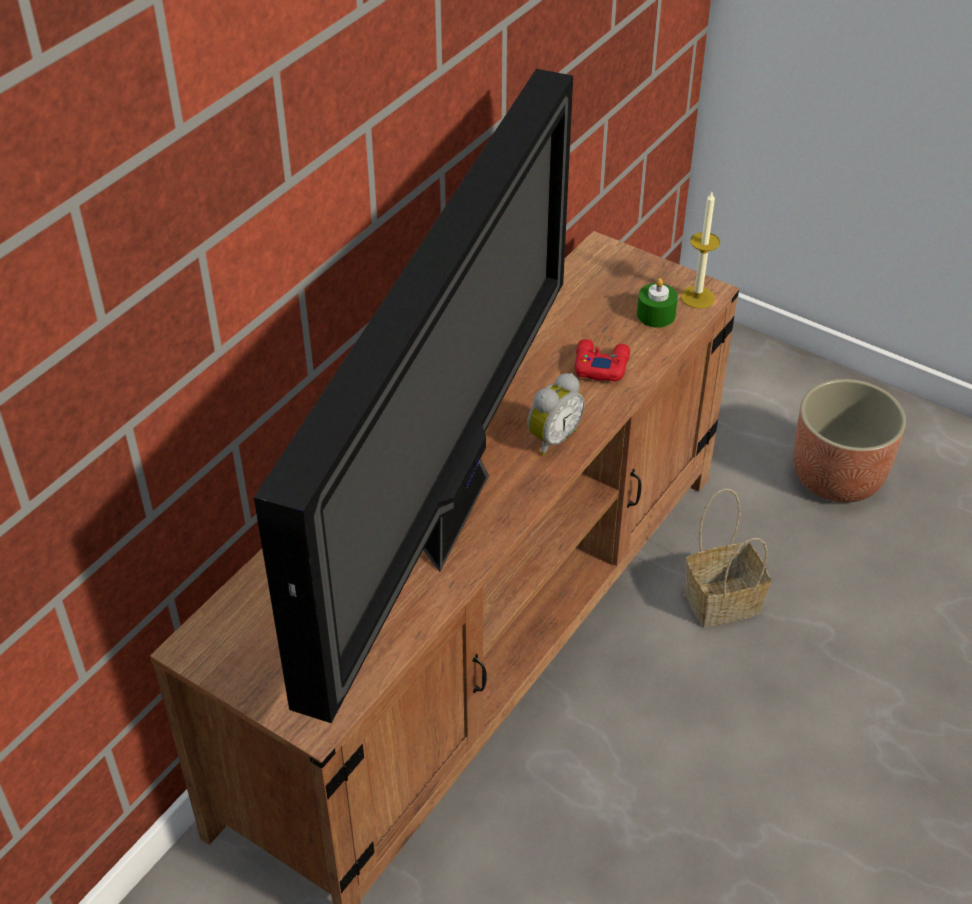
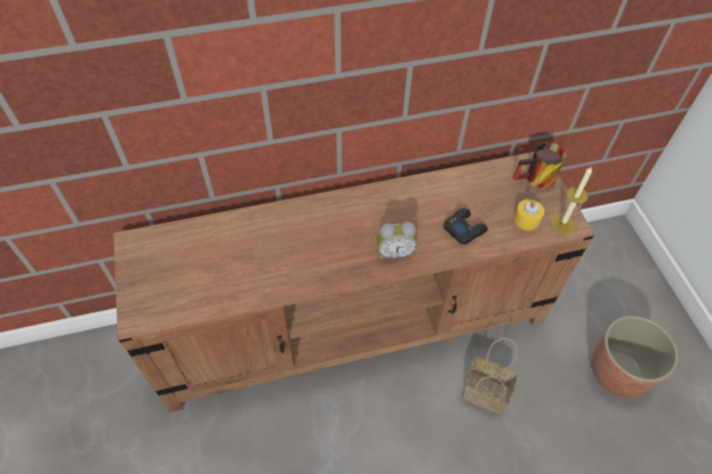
camera: 40 degrees right, 10 degrees up
(451, 510) = (305, 256): television -> none
(600, 365) = (464, 229): red game controller -> black game controller
(621, 268) = (536, 180): none -> mug
(656, 315) = (526, 220): green candle -> yellow candle

